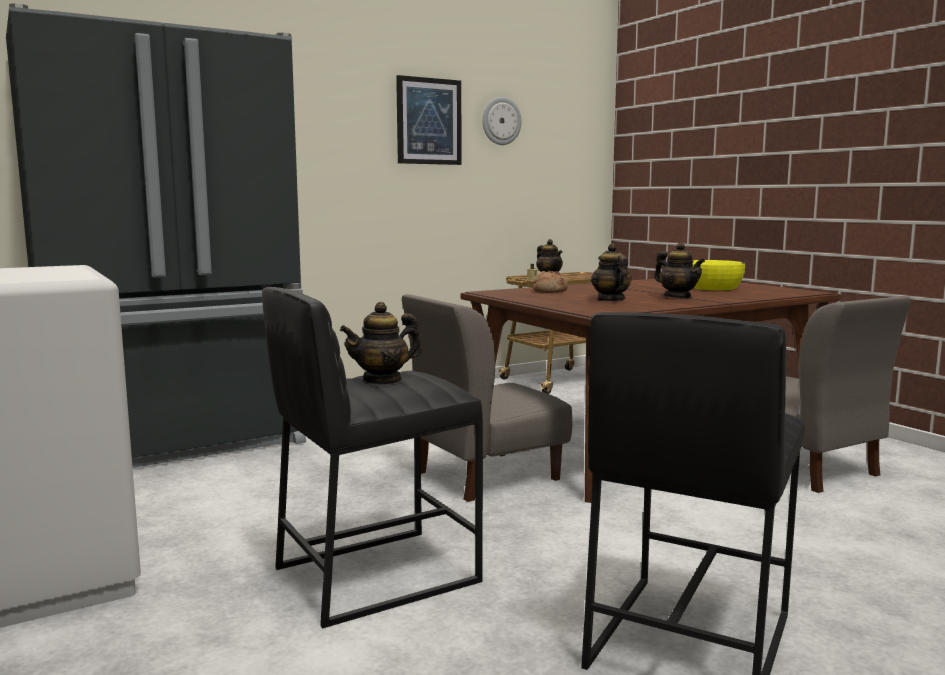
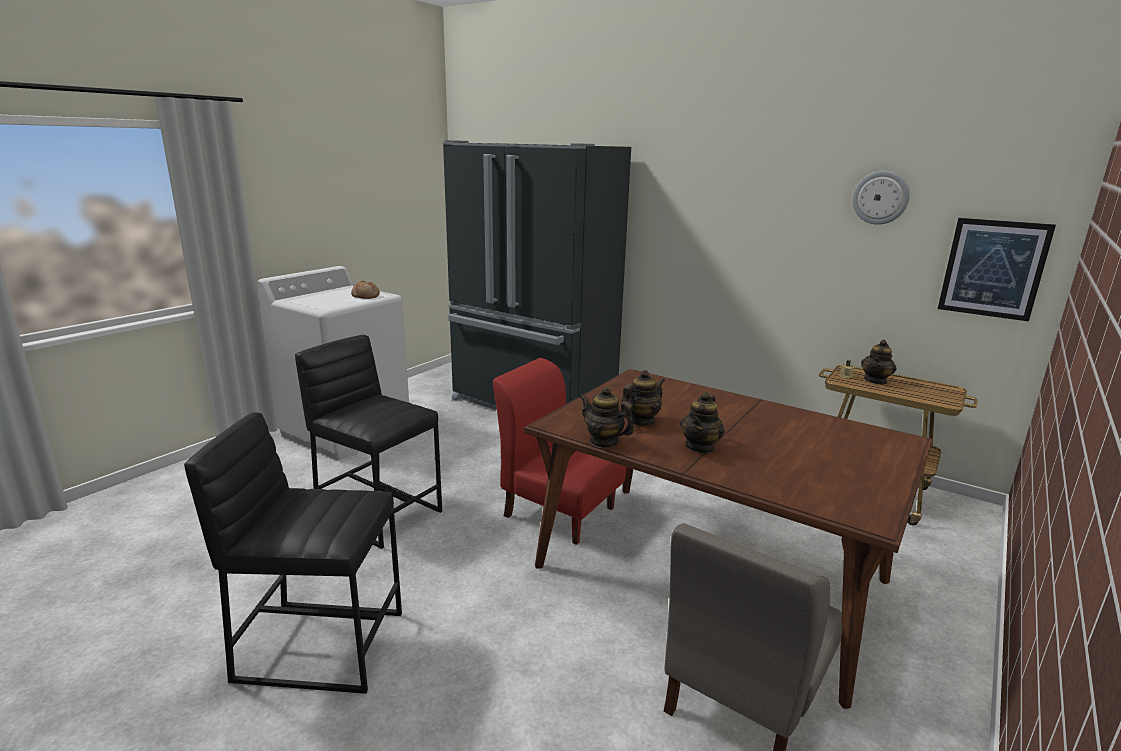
camera: 65 degrees right, 10 degrees up
(382, 380) = (374, 407): teapot -> teapot (604, 441)
(428, 121) = (787, 196): picture -> picture (993, 268)
(485, 475) = (559, 511): grey chair -> red chair
(549, 291) = (672, 393): bread -> bread (366, 296)
(712, 287) = (818, 459): yellow bowl -> none

